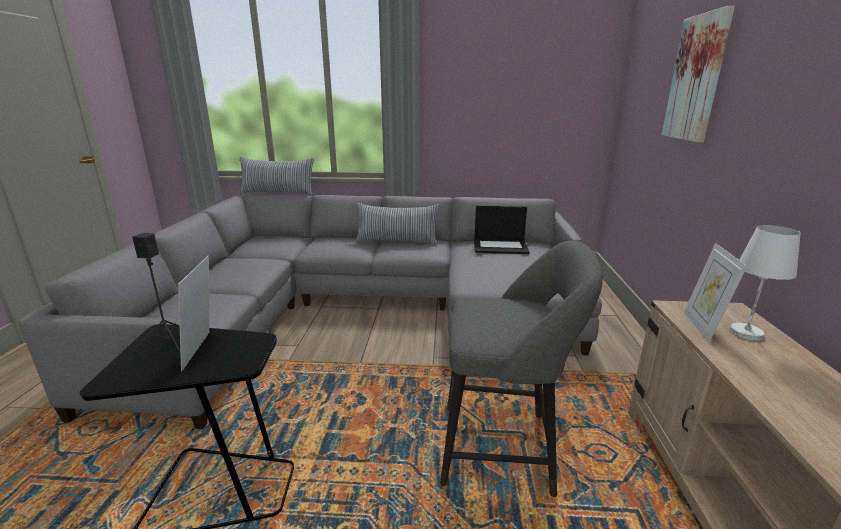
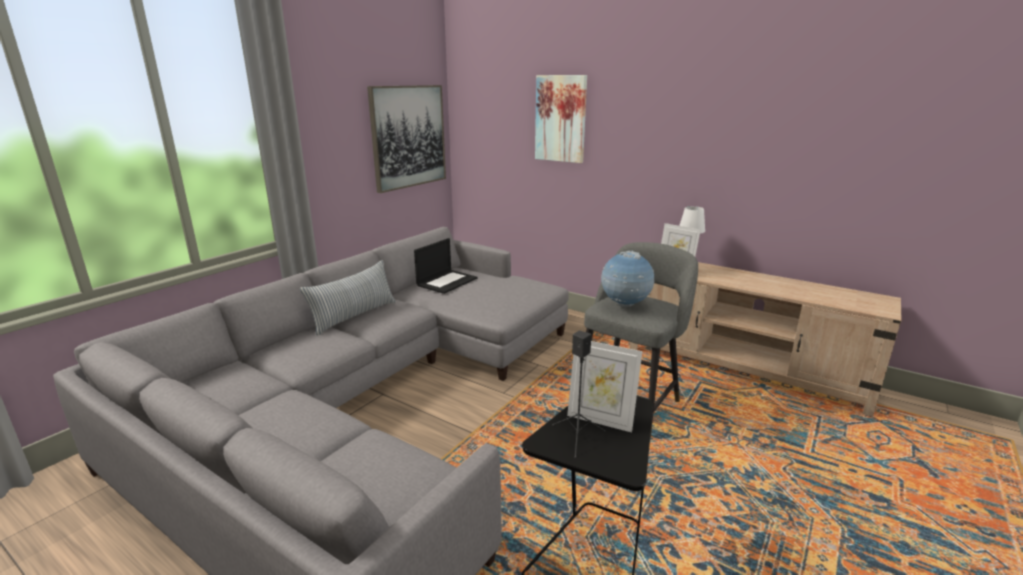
camera: 60 degrees left, 0 degrees up
(278, 193) = (149, 318): pillow -> none
(493, 310) = (625, 305): none -> globe
(553, 103) = (408, 137): none -> picture

